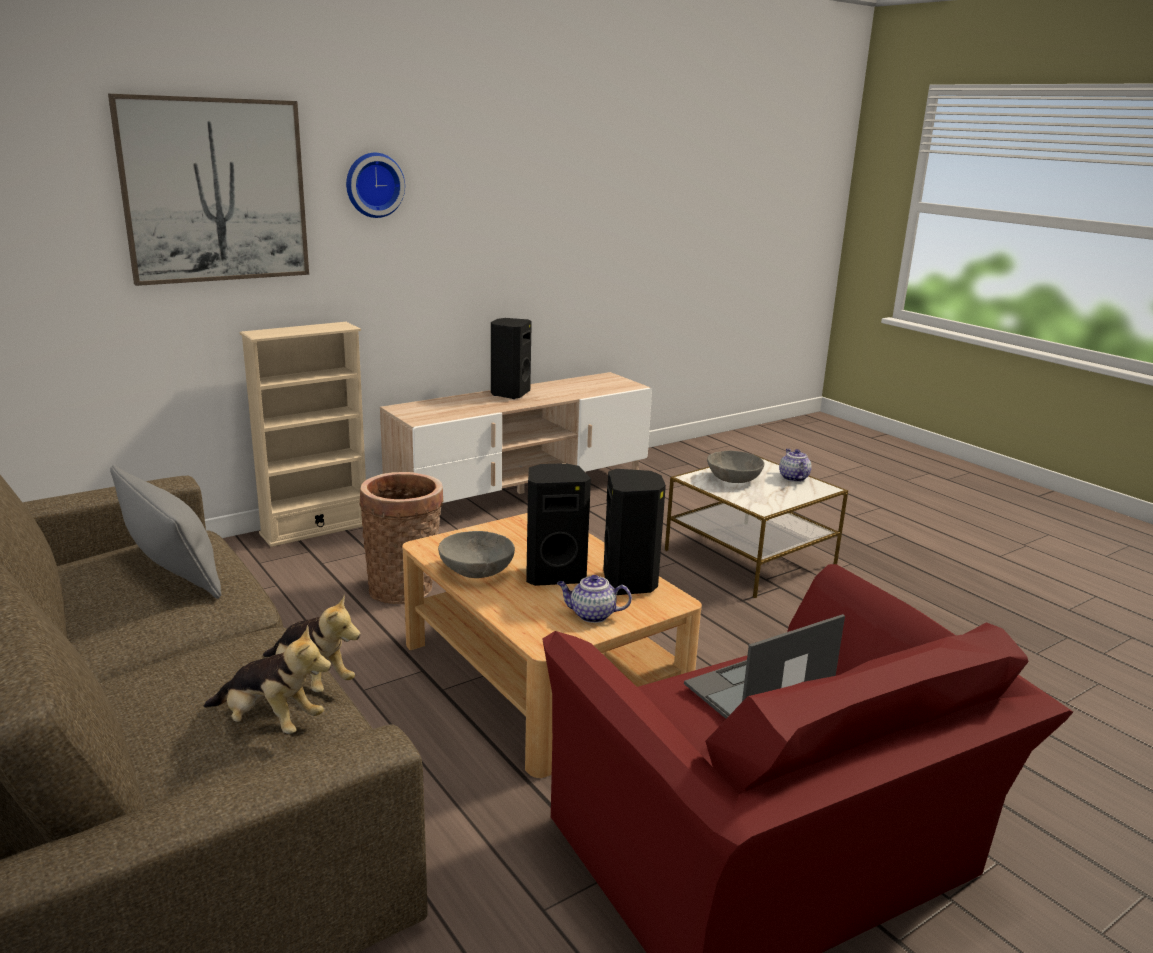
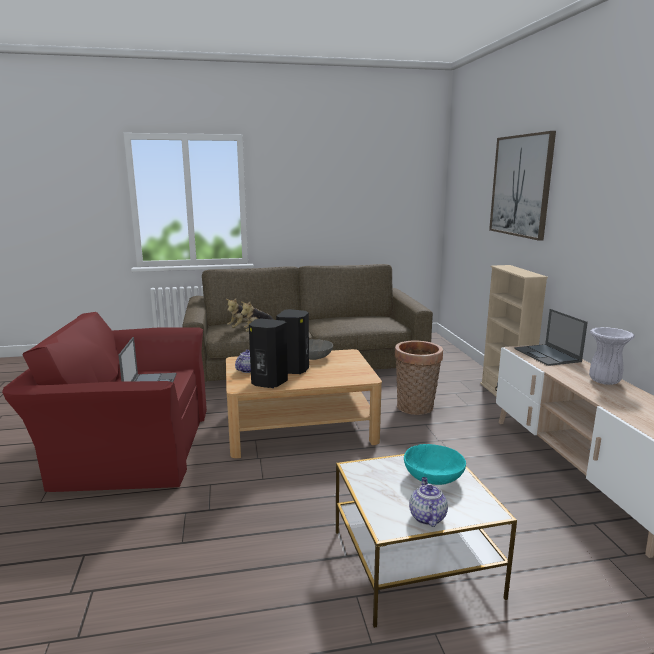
camera: 115 degrees right, 5 degrees down
(172, 568) = (361, 321): grey pillow -> none
(373, 185) = (582, 185): wall clock -> none
(436, 409) = (547, 355): none -> laptop
(509, 394) = (605, 381): black speaker -> white vase
(734, 479) = (433, 478): grey bowl -> turquoise bowl
(793, 478) = (427, 517): teapot -> teapot turned 105 degrees counterclockwise

